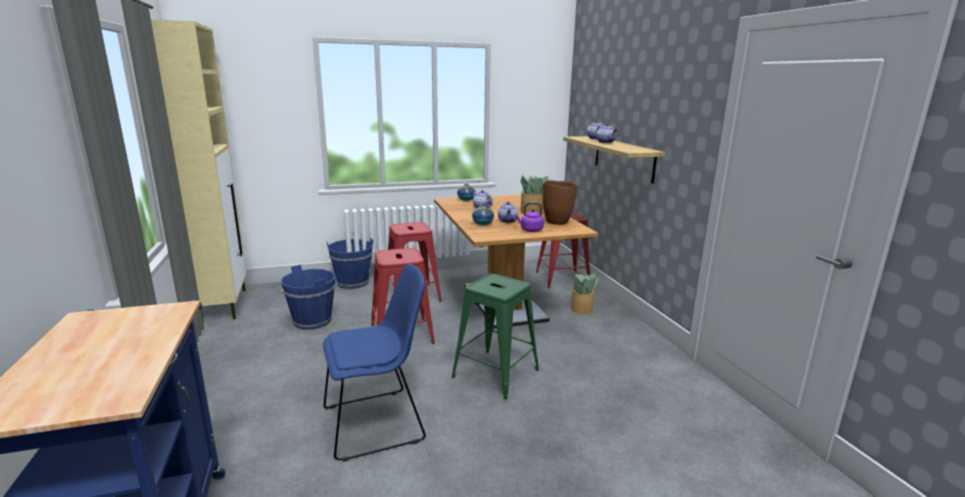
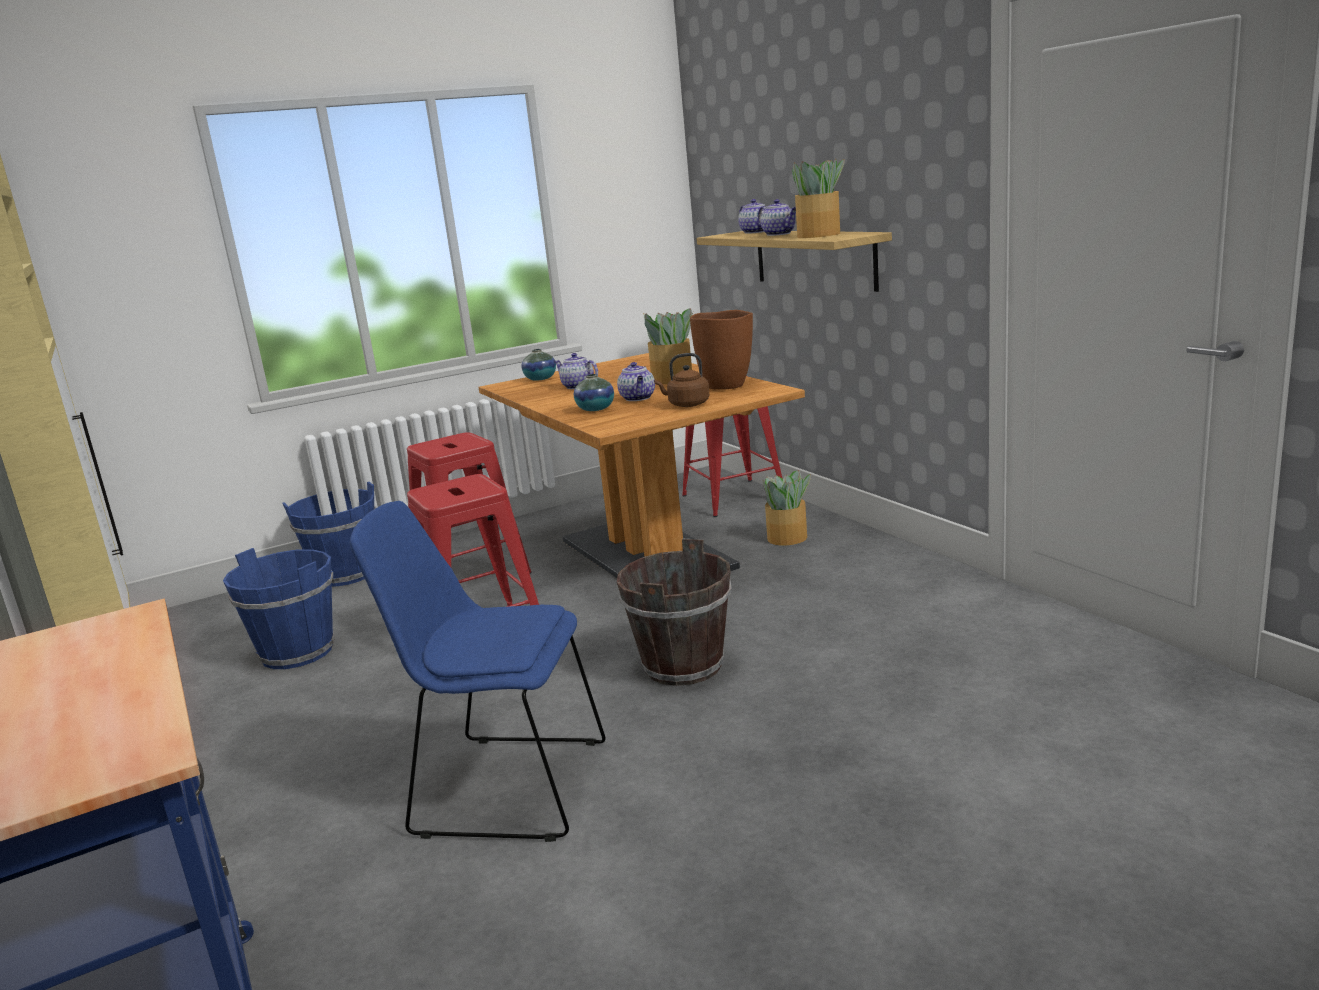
camera: 10 degrees left, 0 degrees up
(377, 422) = (504, 786): blue chair -> blue chair turned 135 degrees counterclockwise
(496, 373) = (682, 666): green stool -> brown bucket
(530, 230) = (686, 405): purple kettle -> brown kettle
(625, 147) = (819, 235): none -> potted plant

